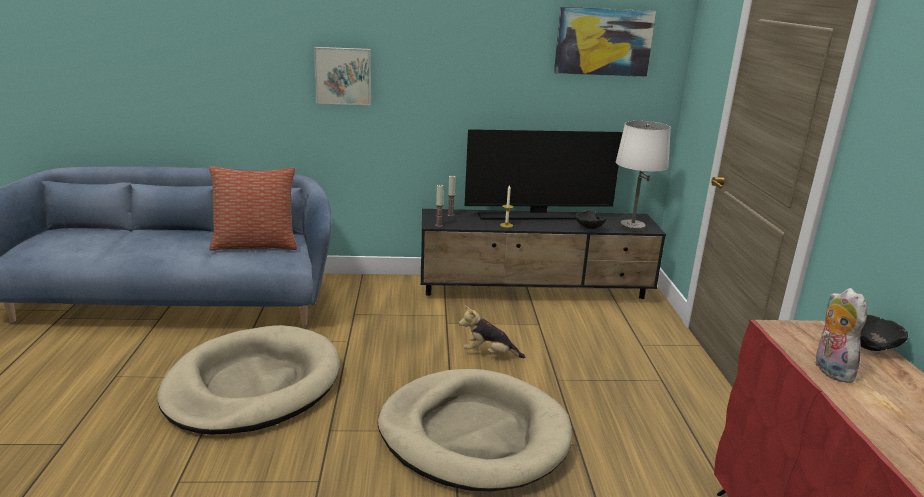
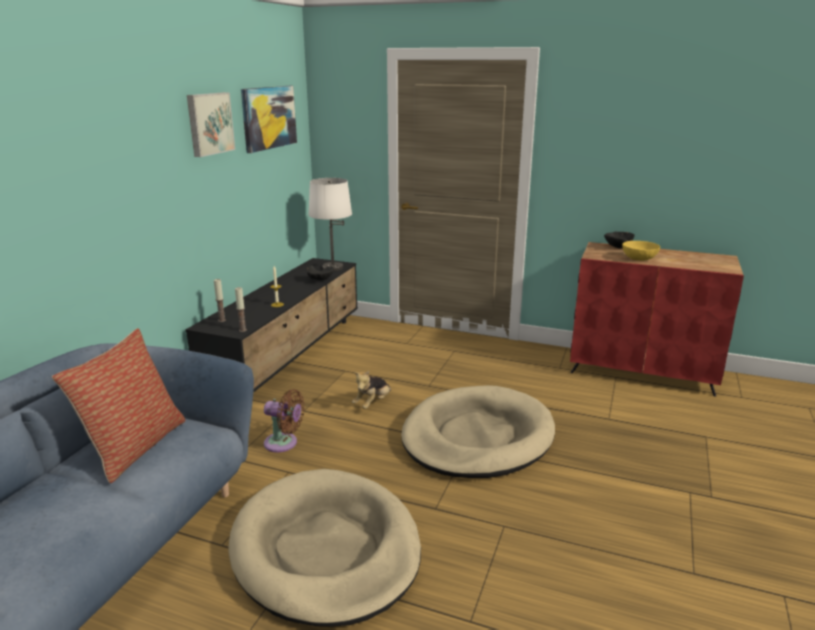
camera: 65 degrees left, 0 degrees up
(343, 75) = (87, 203): picture -> picture (209, 123)
(388, 328) = (284, 443): none -> brown fan
(538, 216) = (272, 289): television -> none
(829, 369) = (639, 259): plush toy -> yellow bowl

